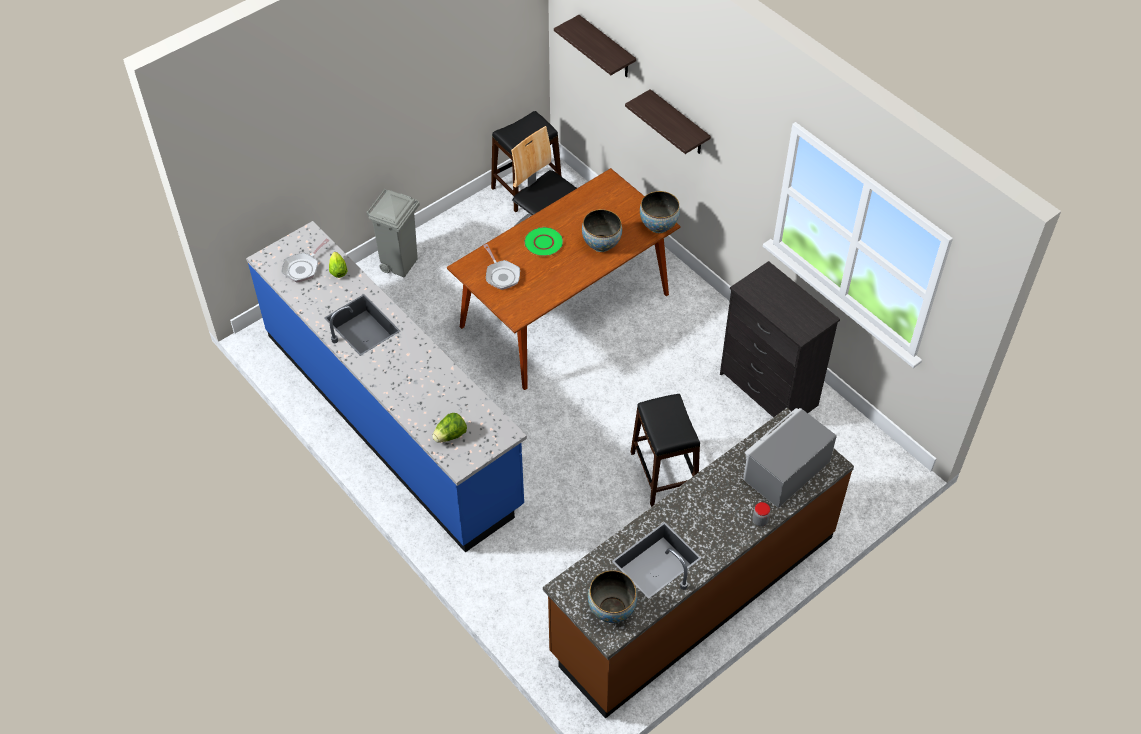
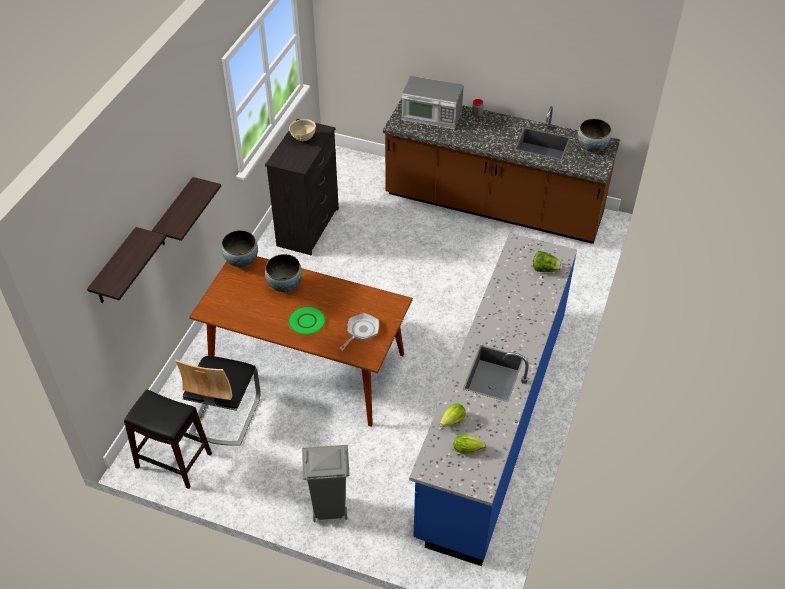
camera: 120 degrees left, 5 degrees down
(303, 268) = (469, 449): frying pan -> lettuce
(663, 474) = (418, 251): black stool -> none
(795, 309) = (303, 139): none -> beige bowl

